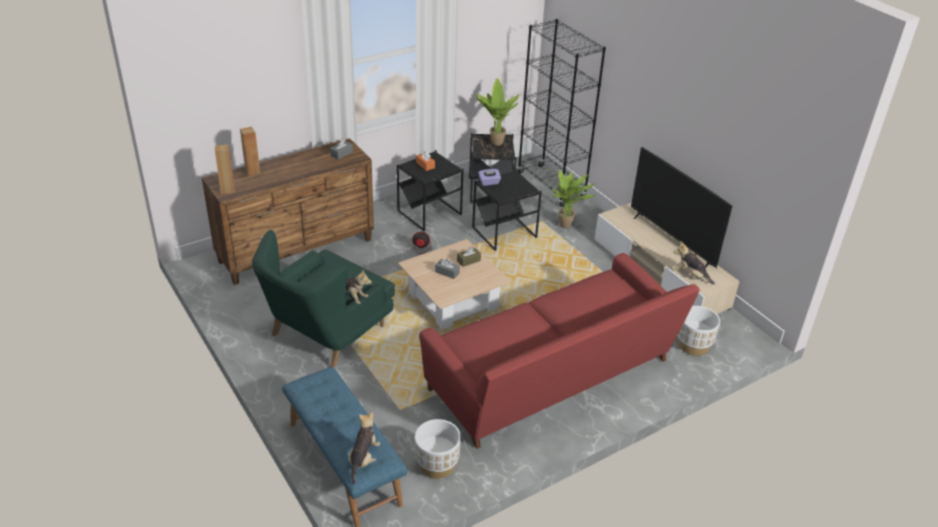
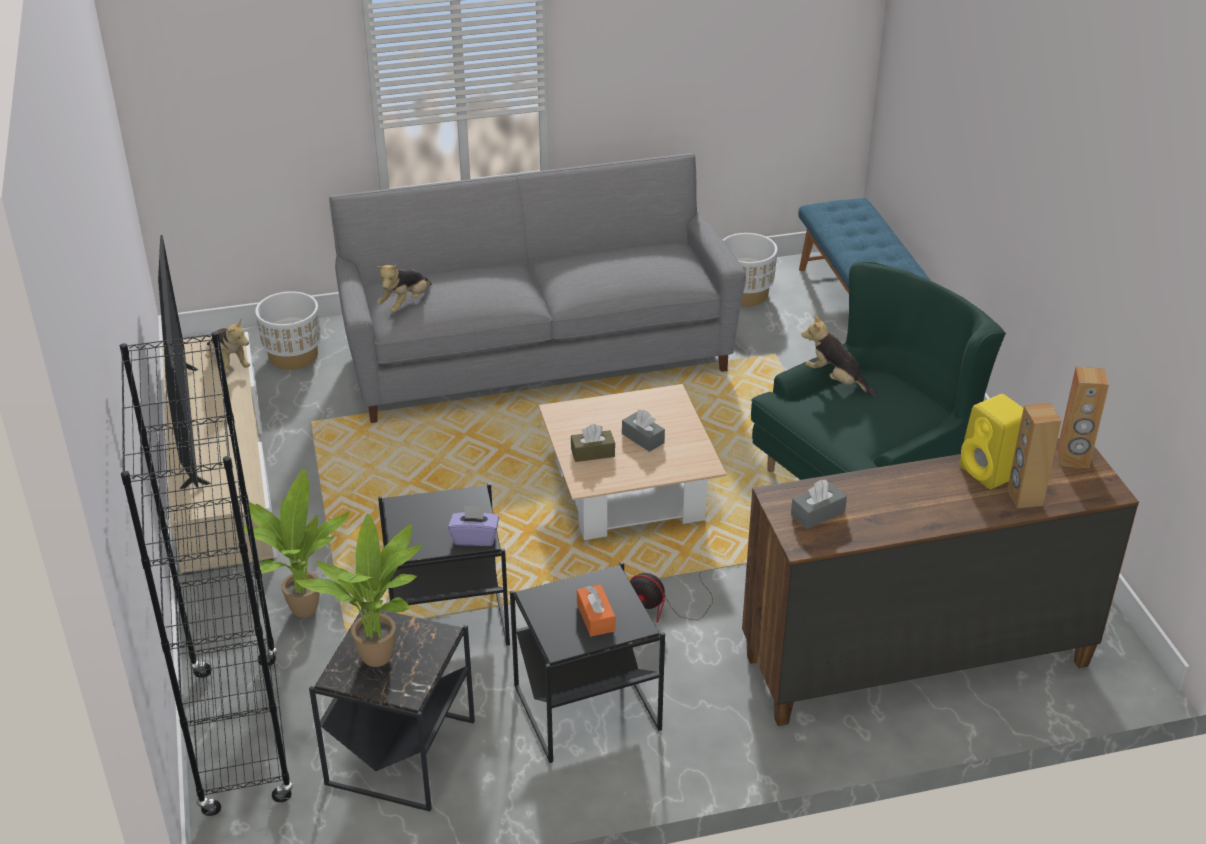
camera: 160 degrees left, 0 degrees up
(266, 179) = (991, 472): none -> yellow speaker
(363, 459) = (849, 213): plush toy -> plush toy (405, 303)
(553, 378) = (536, 353): red sofa -> grey sofa

